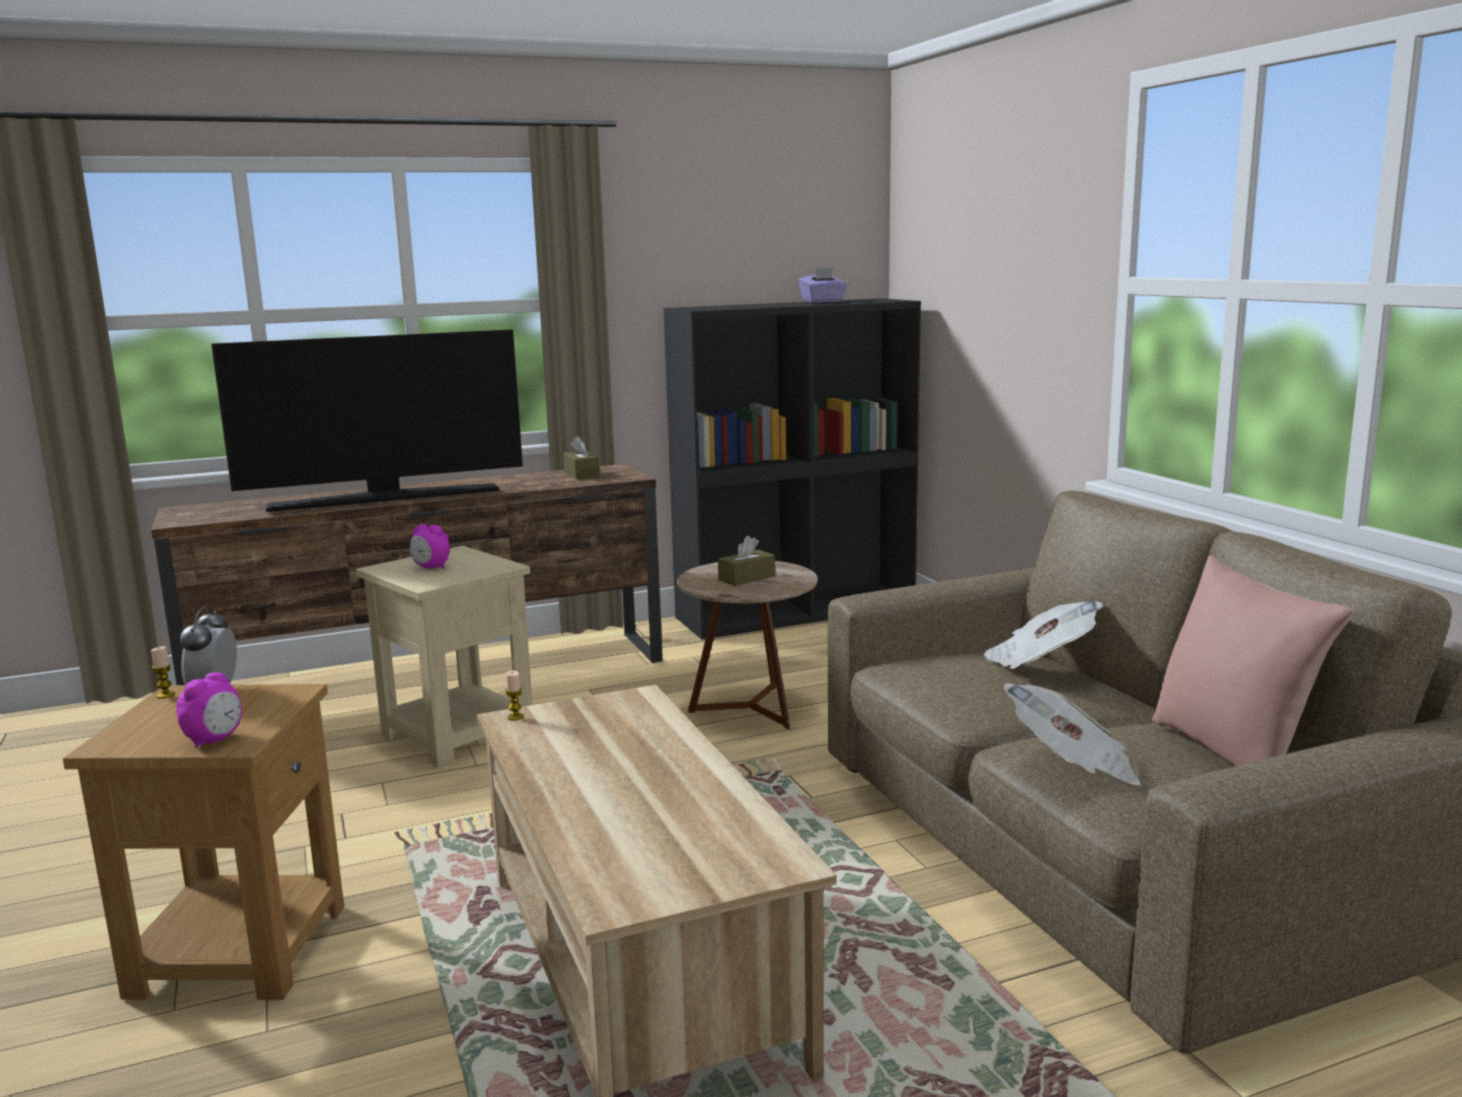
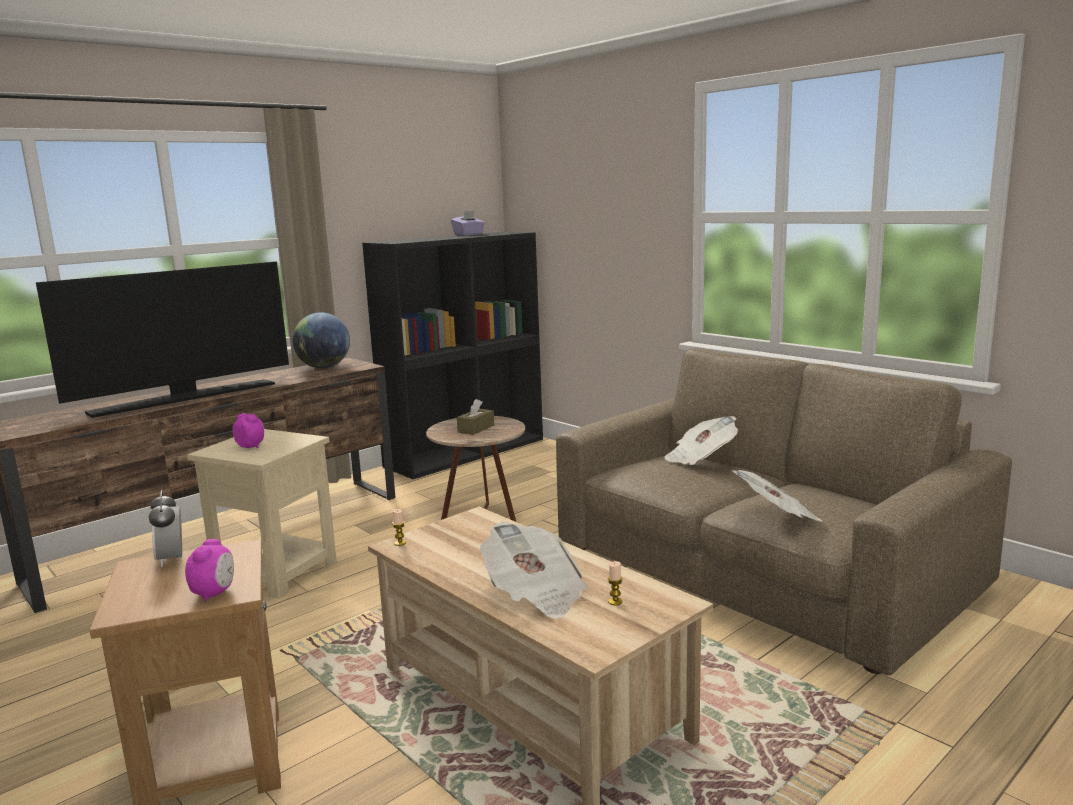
camera: 20 degrees left, 0 degrees up
(165, 695) = (129, 568): candle -> candle (615, 602)
(431, 567) = (251, 446): alarm clock -> alarm clock turned 150 degrees counterclockwise
(582, 474) = (324, 367): brown tissue box -> globe
(612, 814) = (535, 594): none -> newspaper
(1233, 753) = (845, 496): pink pillow -> none

